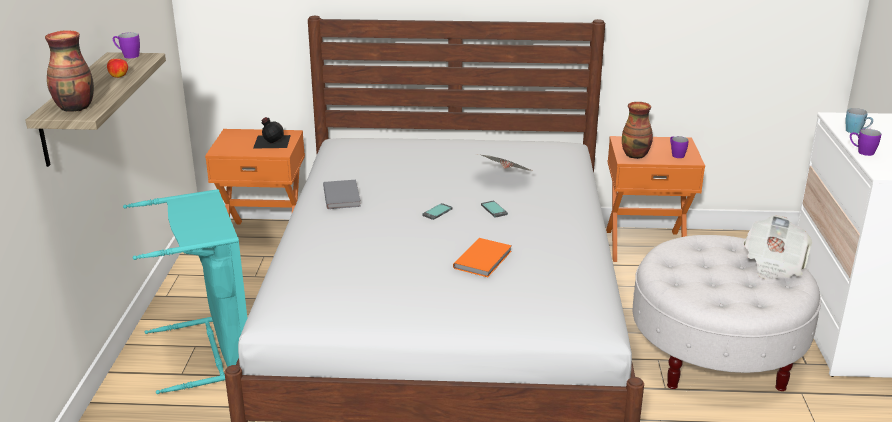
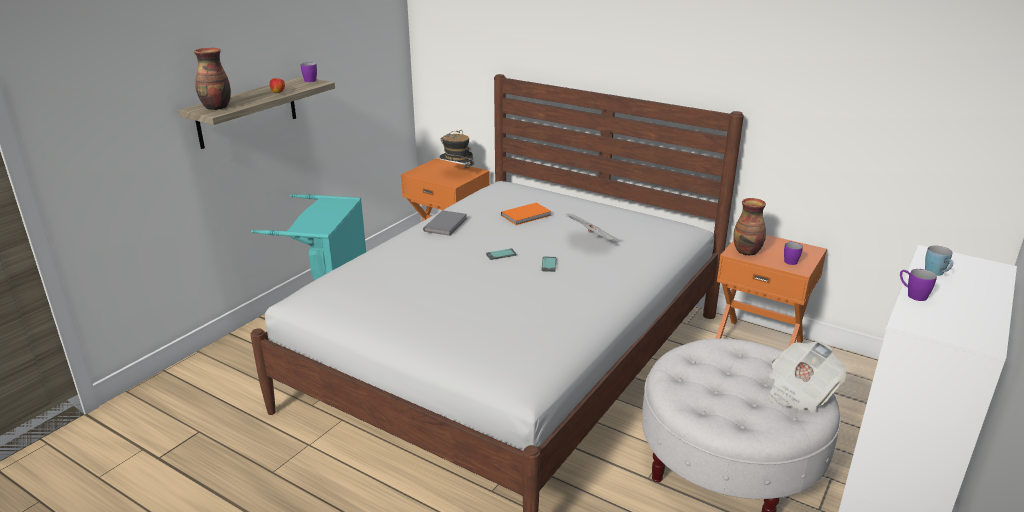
camera: 30 degrees right, 0 degrees up
(271, 141) = (457, 174): black bottle -> hat
(484, 259) = (490, 302): orange book -> orange book (527, 216)

